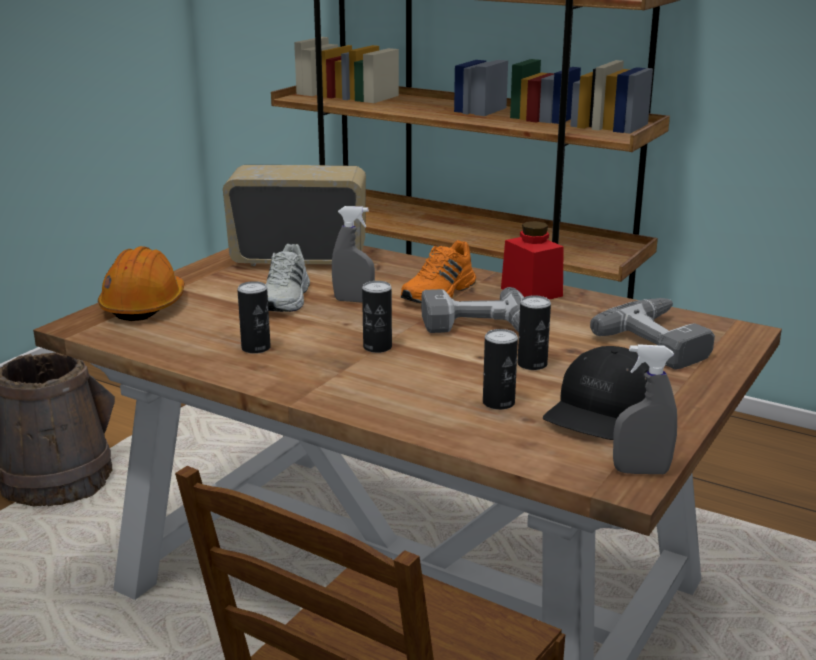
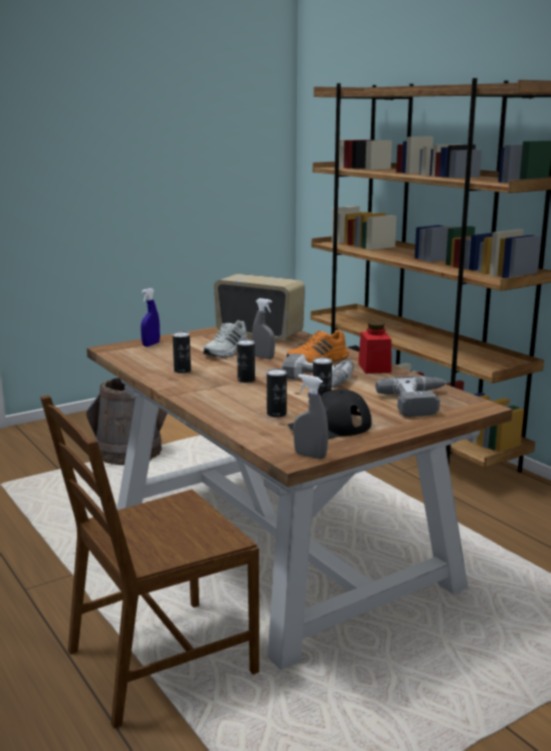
camera: 25 degrees right, 5 degrees down
(144, 305) = (151, 344): orange hard hat -> blue spray bottle

